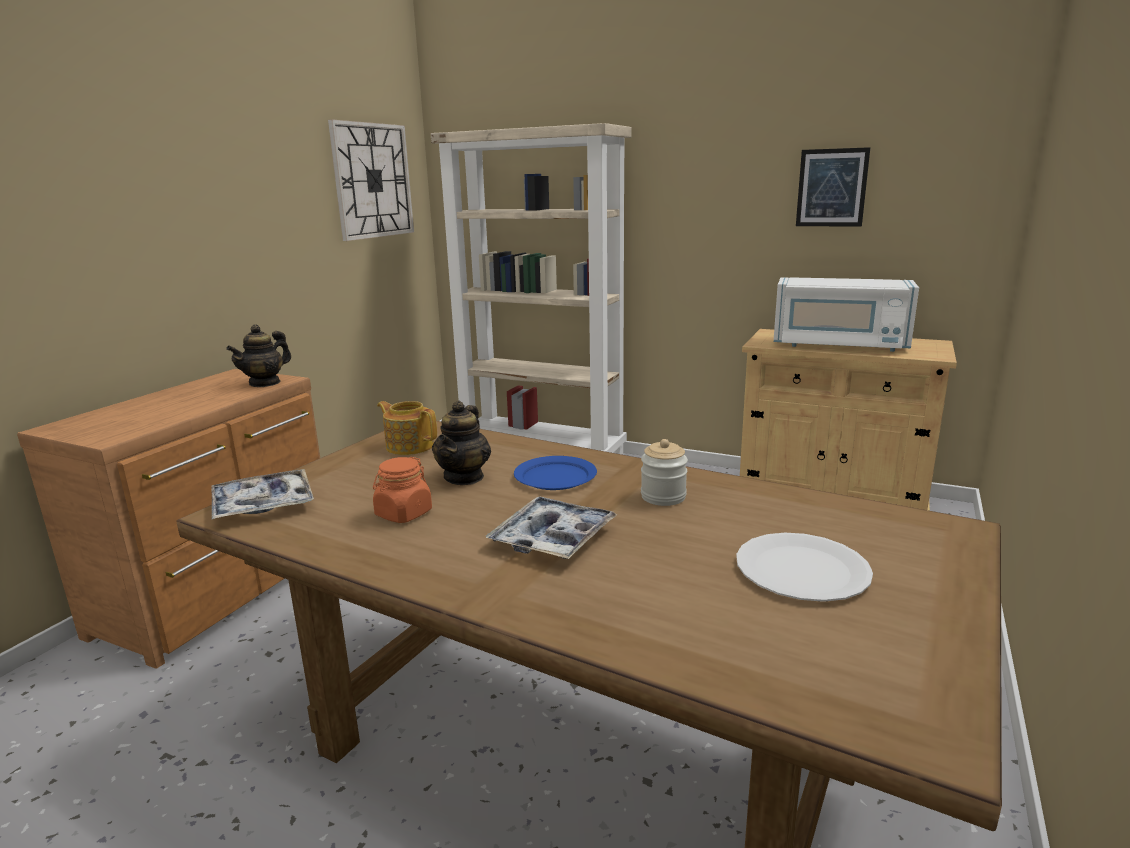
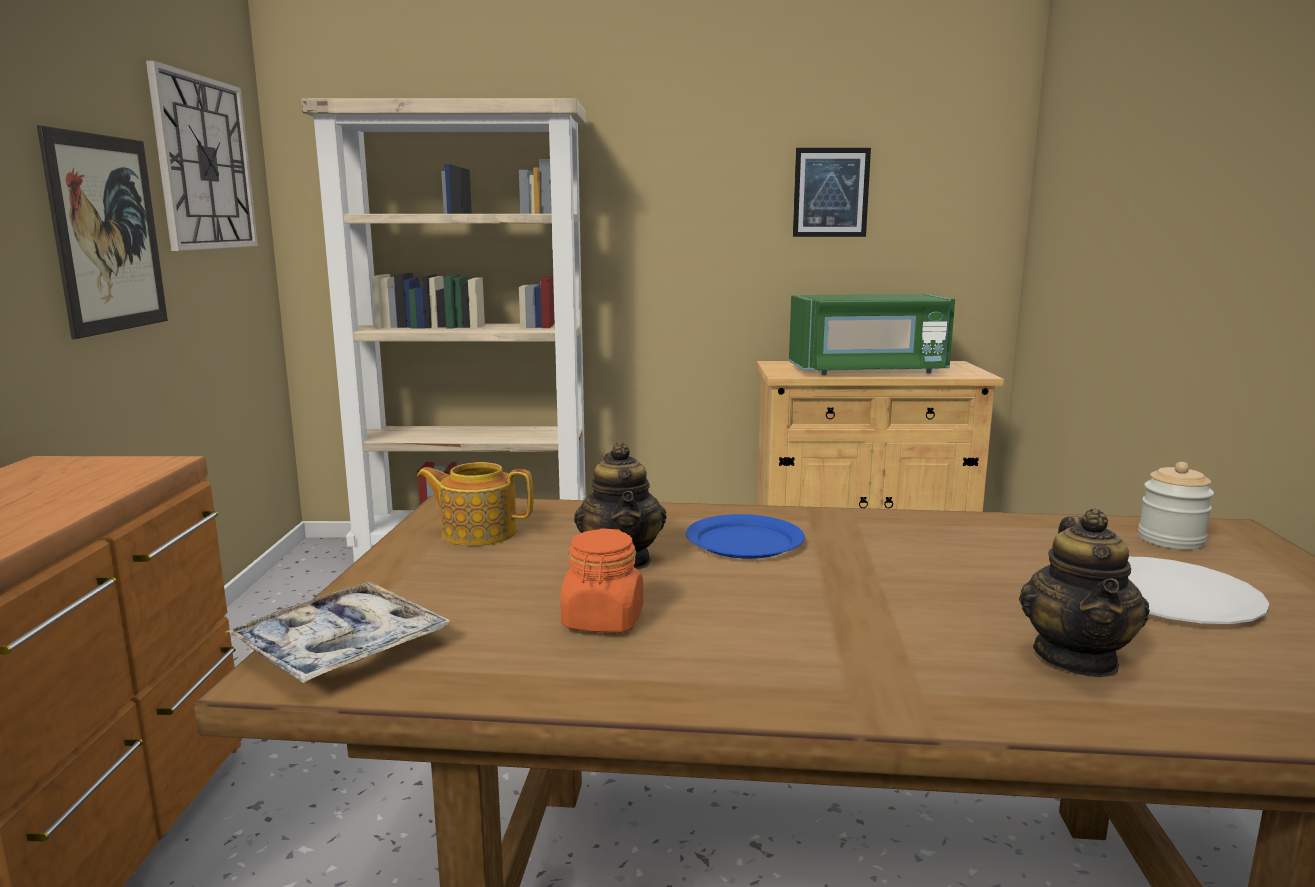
camera: 25 degrees left, 5 degrees down
(265, 383) = (130, 470): teapot -> teapot (1077, 658)
(294, 234) = (107, 234): none -> picture
(552, 538) = (855, 613): tray -> none
(663, 497) = (908, 544): jar -> jar (1170, 540)
(838, 345) = (868, 371): white microwave -> green microwave

